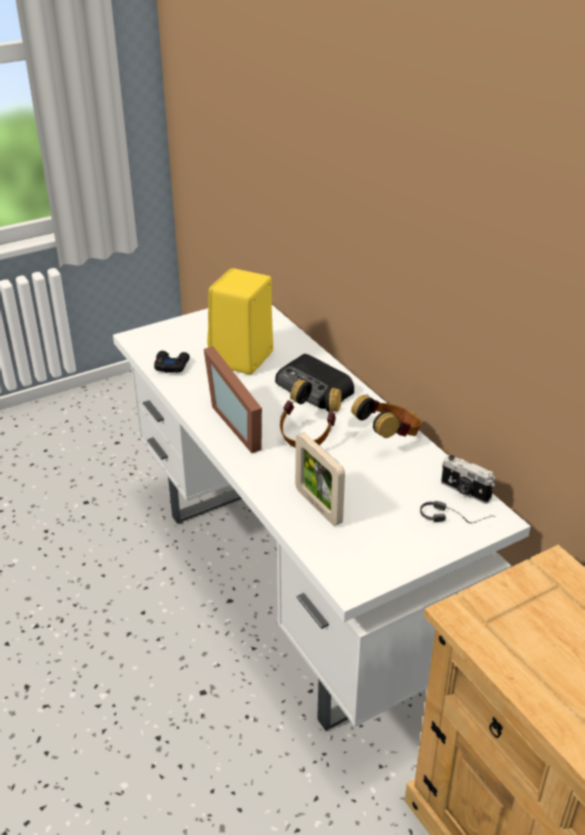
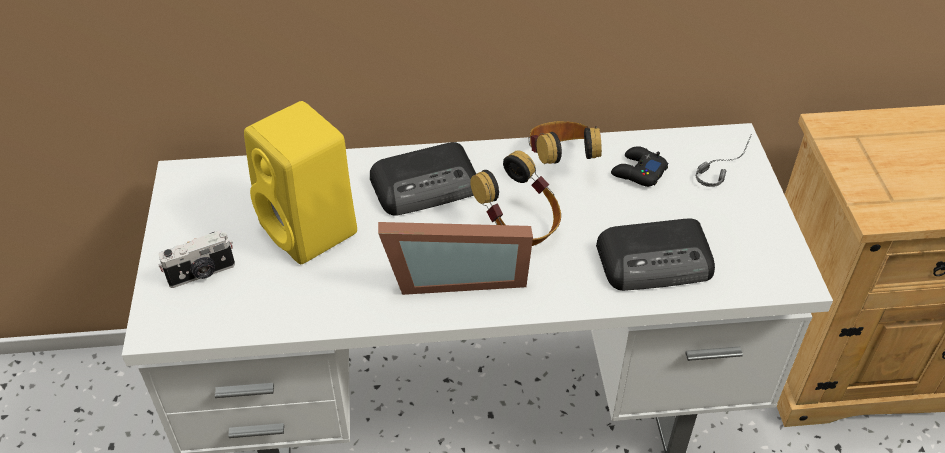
camera: 65 degrees left, 10 degrees up
(171, 365) = (268, 308): black game controller -> black game controller (638, 172)
(318, 506) = (656, 261): picture frame -> radio
(464, 491) = (682, 143): camera -> camera (202, 274)

